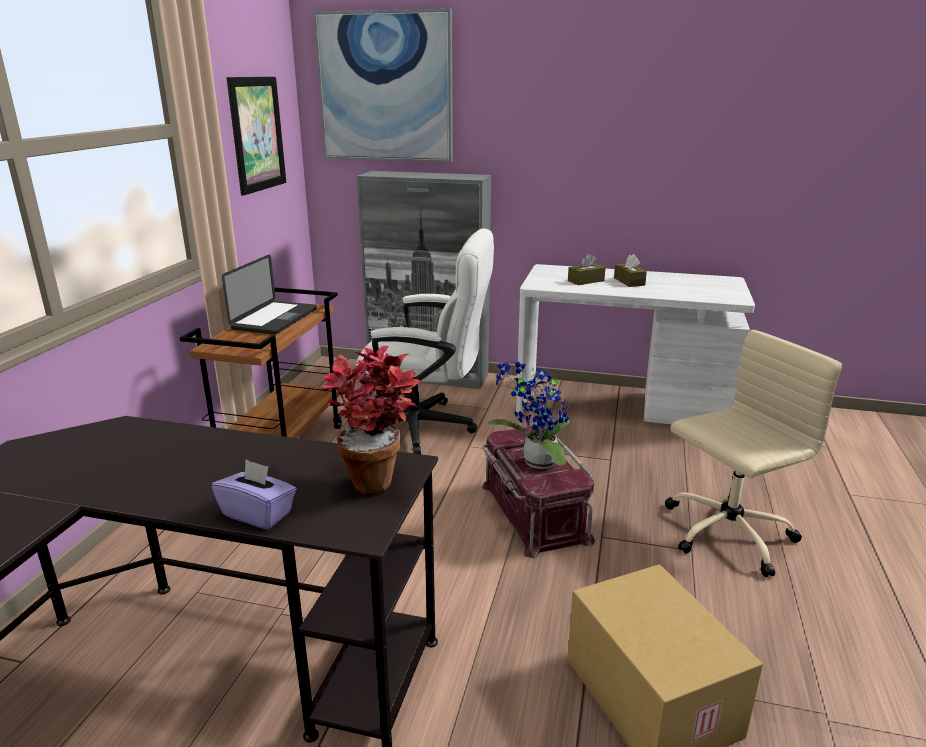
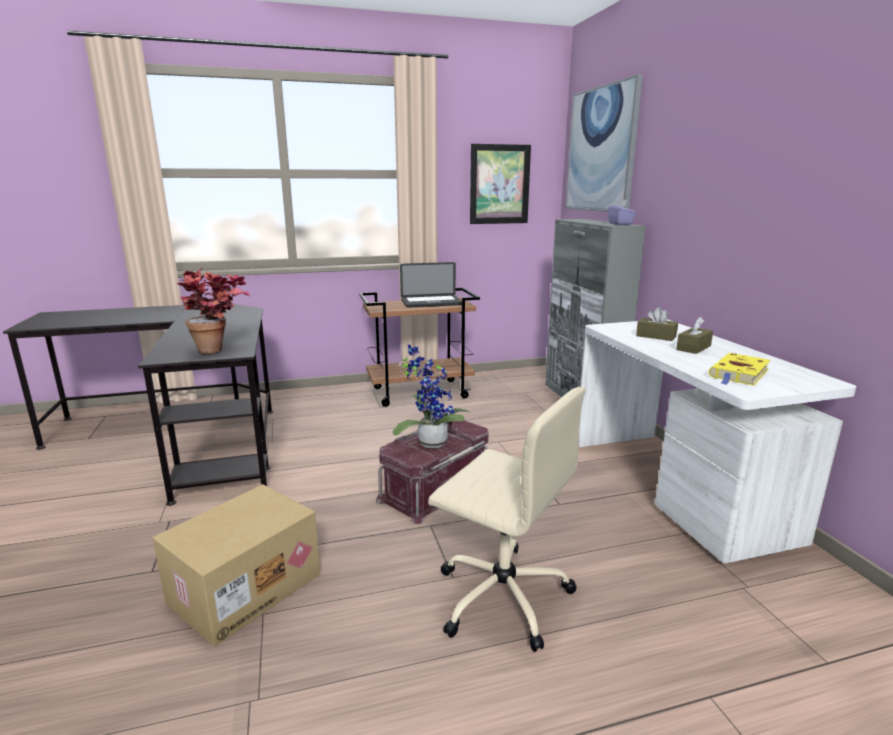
camera: 60 degrees right, 5 degrees down
(258, 514) = (173, 341): purple tissue box -> purple tissue box (620, 224)
(426, 428) = (503, 421): white office chair -> none
(701, 290) = (738, 374): none -> yellow book

